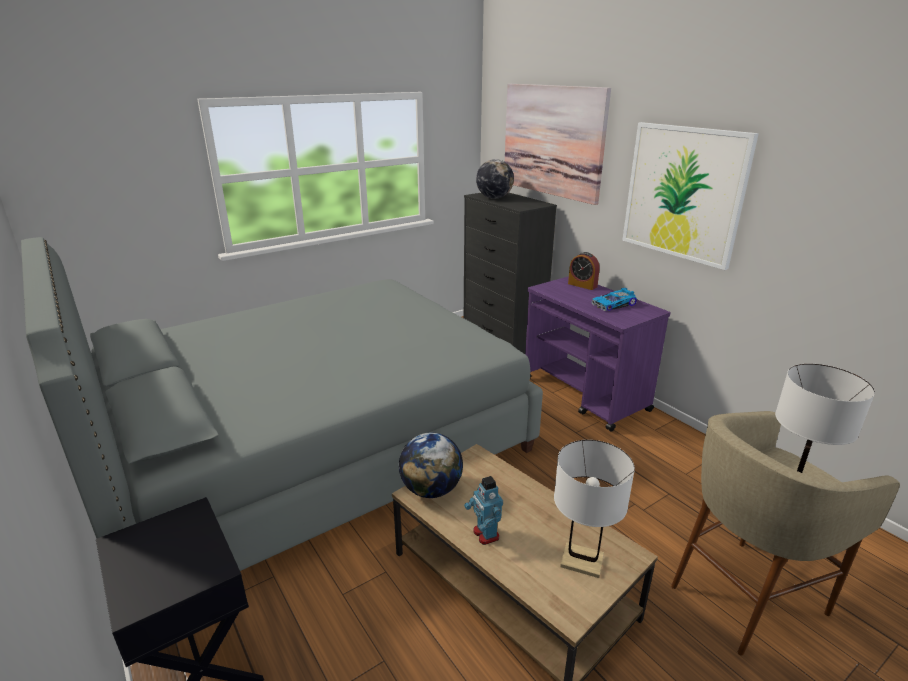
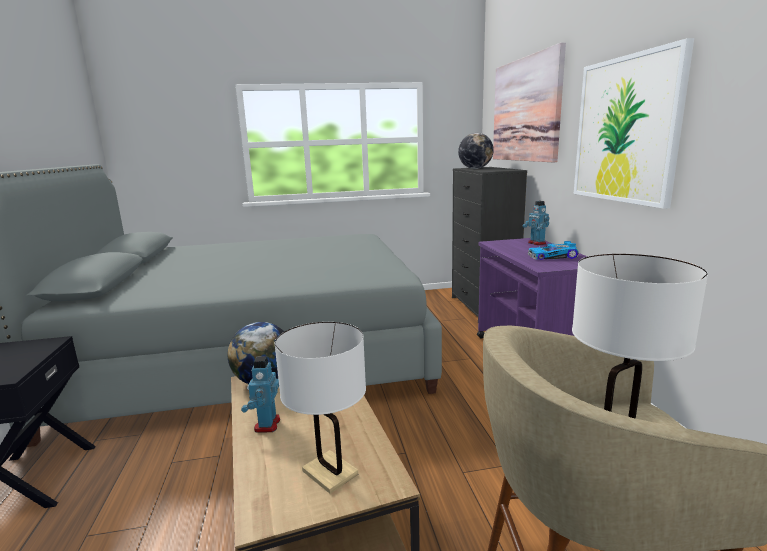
camera: 25 degrees right, 10 degrees down
(582, 285) = (536, 243): alarm clock -> toy robot

